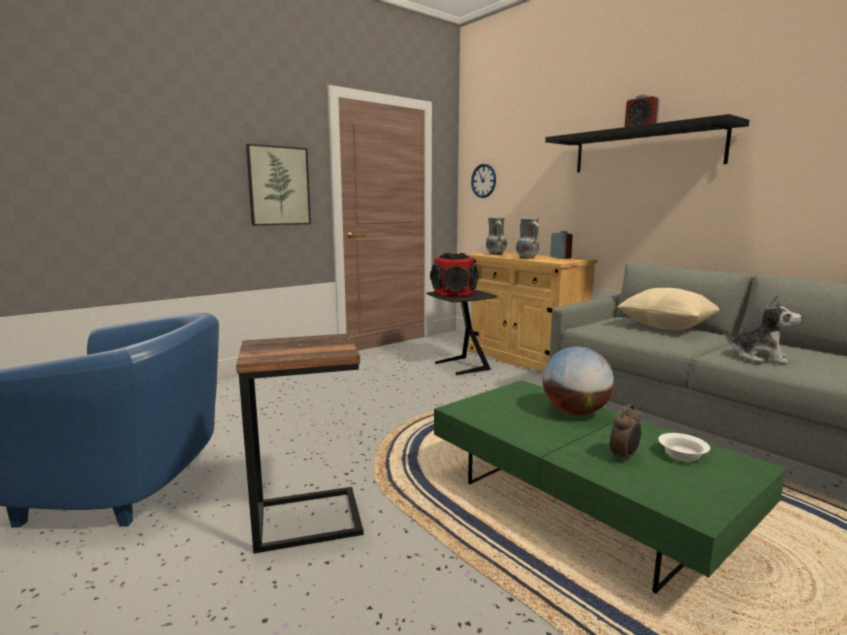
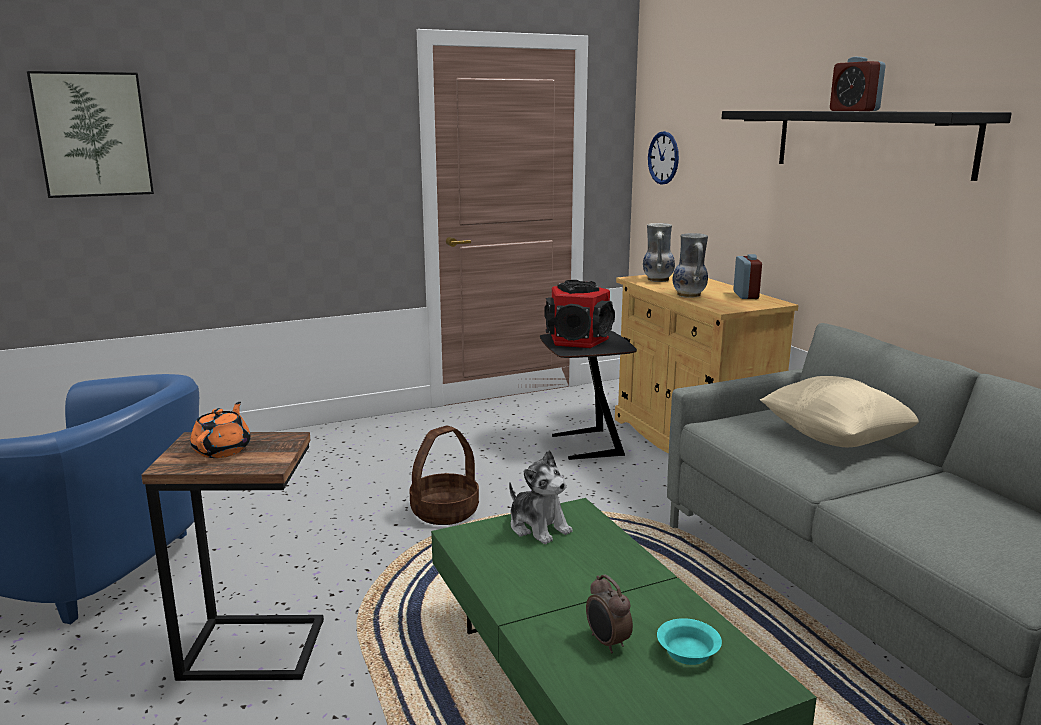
camera: 15 degrees right, 5 degrees up
(278, 186) = (342, 178): picture -> picture (93, 135)
(291, 346) = (223, 450): none -> orange teapot
(394, 412) = (445, 511): none -> basket
(575, 412) = (608, 563): globe -> none
(624, 457) = (607, 643): alarm clock -> alarm clock turned 90 degrees clockwise
(681, 455) = (686, 652): white bowl -> turquoise bowl
(759, 357) = (911, 516): plush toy -> plush toy (538, 527)

